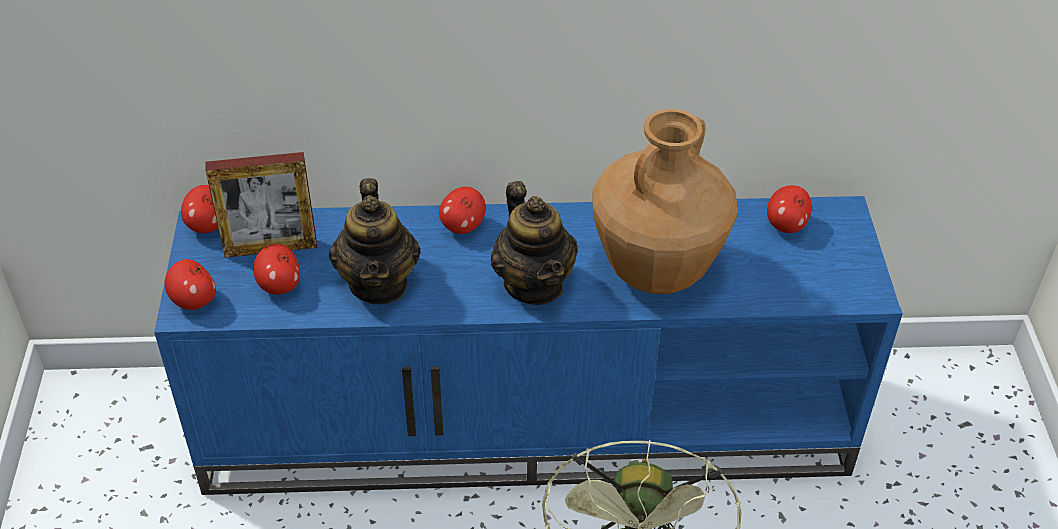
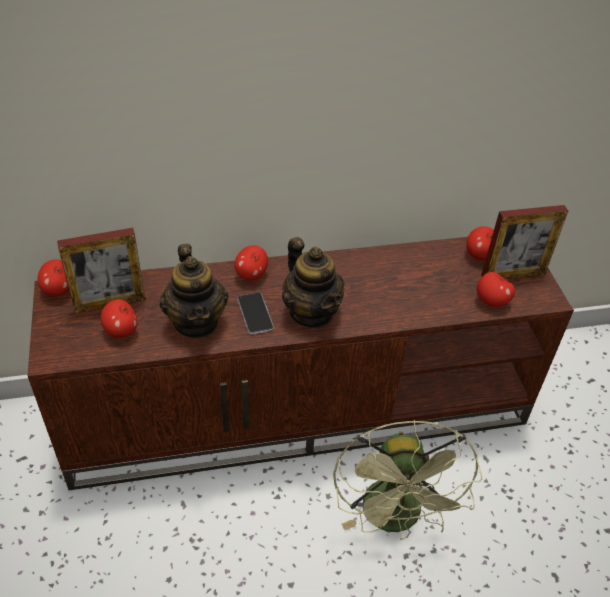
camera: 10 degrees left, 0 degrees up
(194, 301) = (56, 348): apple -> apple (491, 301)
(457, 279) = (255, 314): none -> phone
(529, 421) = (300, 409): blue tv stand -> brown tv stand
(657, 271) = (398, 295): brown vase -> none
(827, 257) = (513, 274): none -> picture frame

